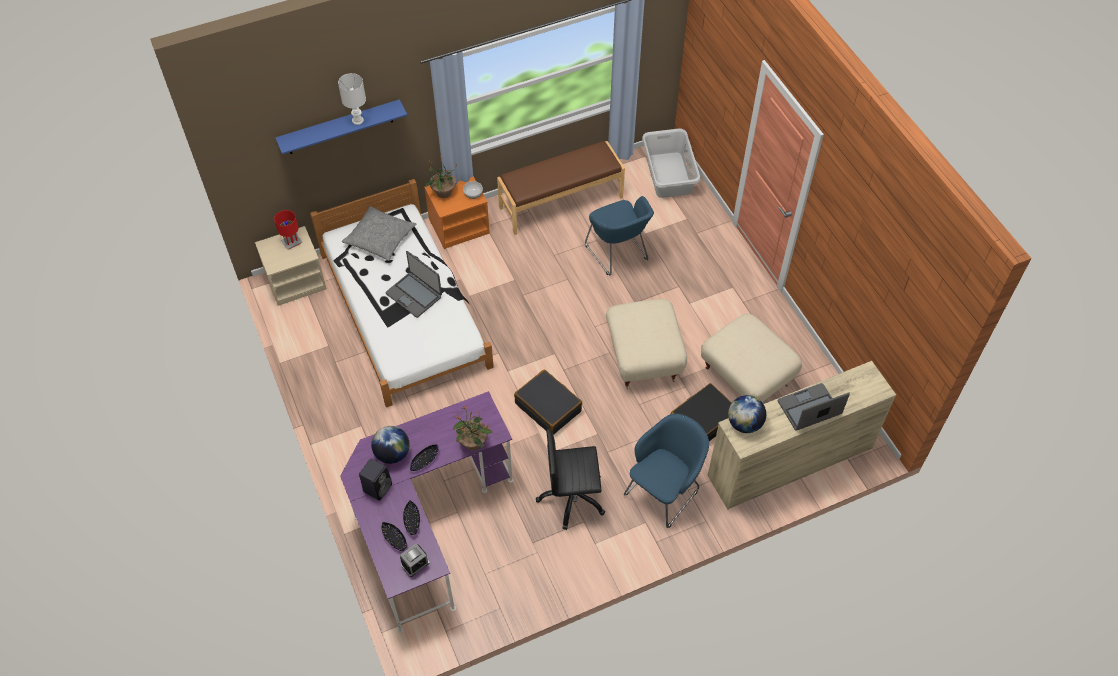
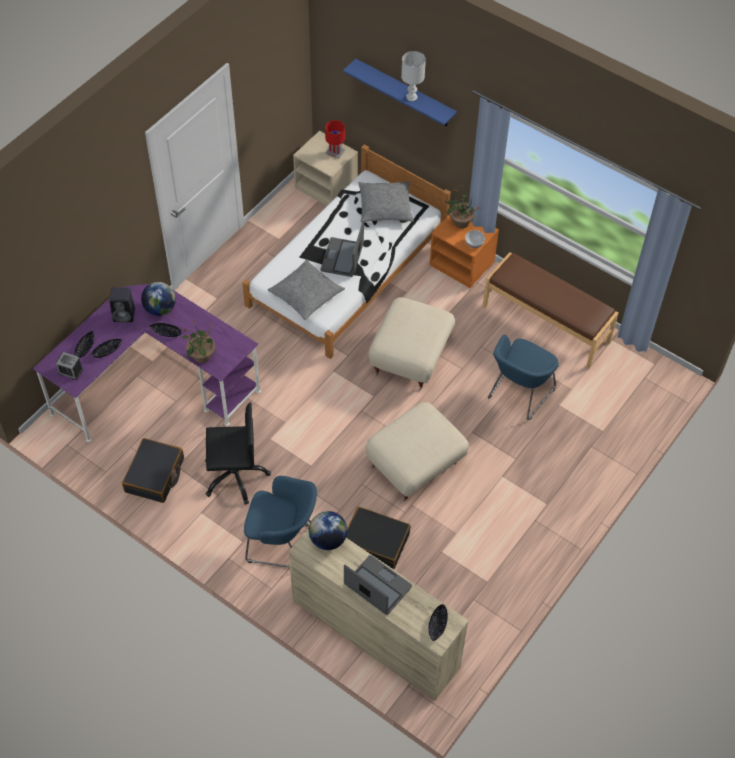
camera: 60 degrees right, 0 degrees up
(435, 341) = (306, 294): none -> grey pillow
(548, 407) = (315, 417): black suitcase -> black suitcase (155, 475)
(572, 498) = (235, 475): black office chair -> black office chair turned 120 degrees clockwise
(669, 174) = (647, 393): grey laundry basket -> none
(747, 376) = (450, 558): beige ottoman -> beige ottoman (411, 358)
(866, 383) = (437, 625): none -> black bowl

